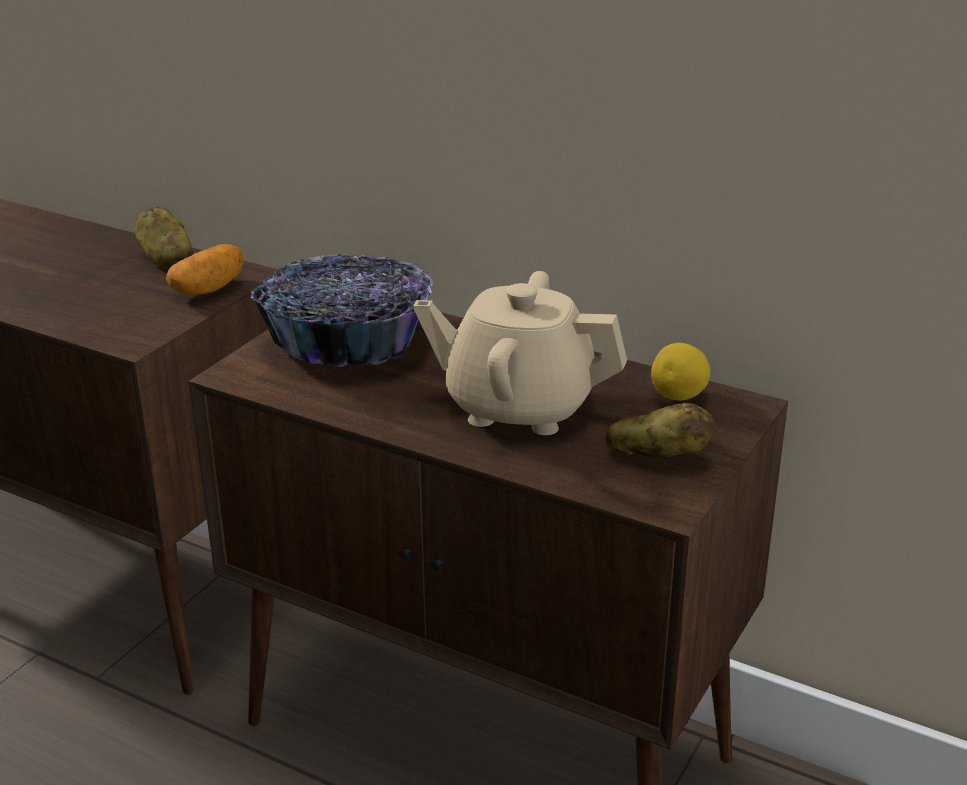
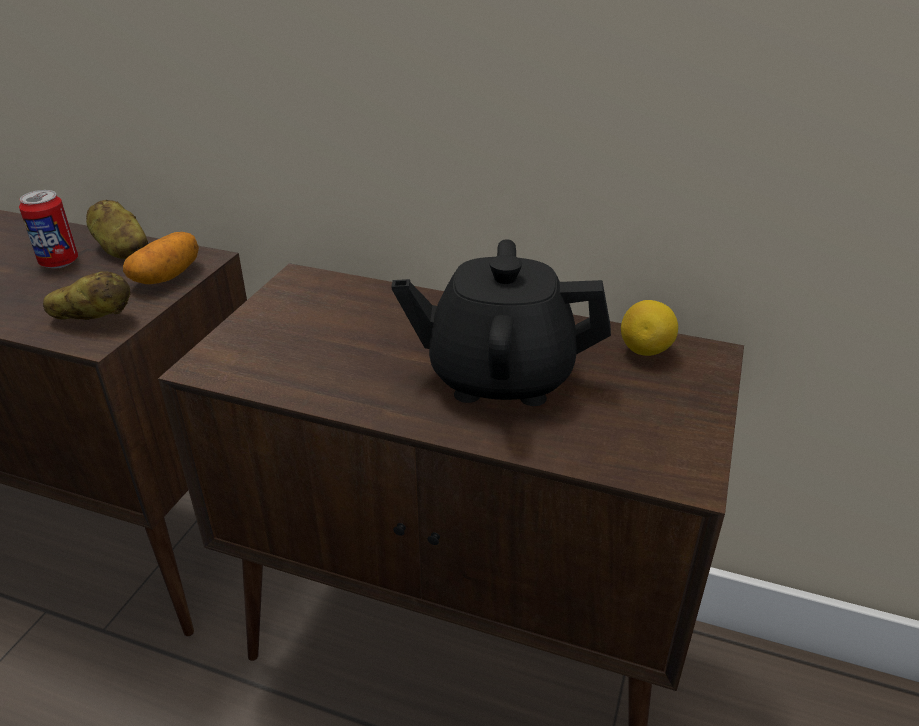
camera: 10 degrees left, 5 degrees up
(103, 268) = (59, 262): none -> can
(348, 341) = (314, 320): bowl -> none
(519, 407) = (499, 376): beige teapot -> black teapot
(659, 457) = (655, 420): potato -> potato (94, 319)

